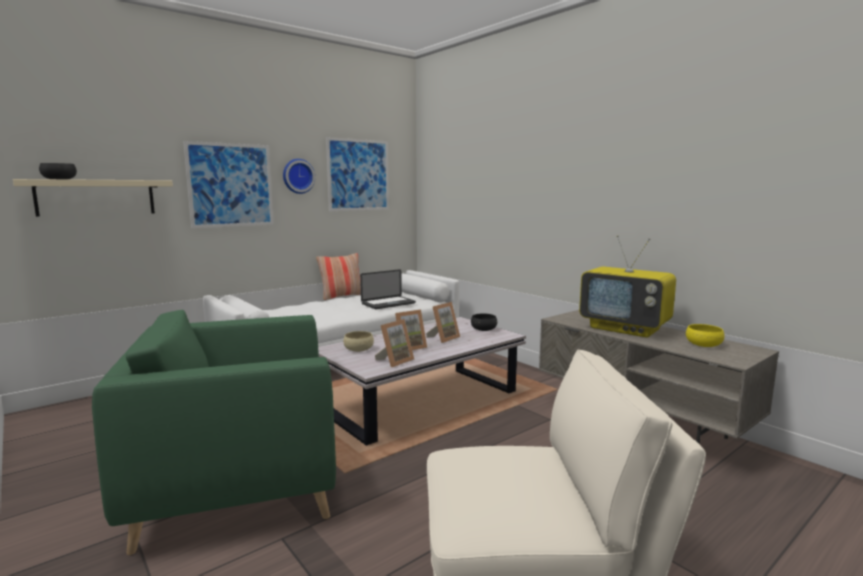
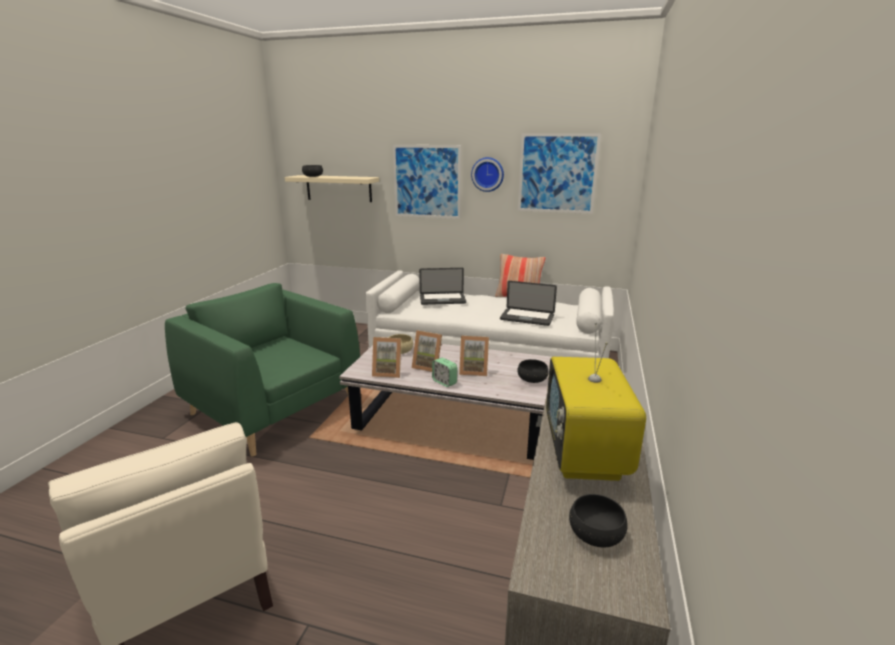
camera: 55 degrees right, 10 degrees up
(288, 312) = (442, 300): none -> laptop
(447, 349) = (444, 382): none -> alarm clock
(703, 344) = (596, 533): yellow bowl -> black bowl

